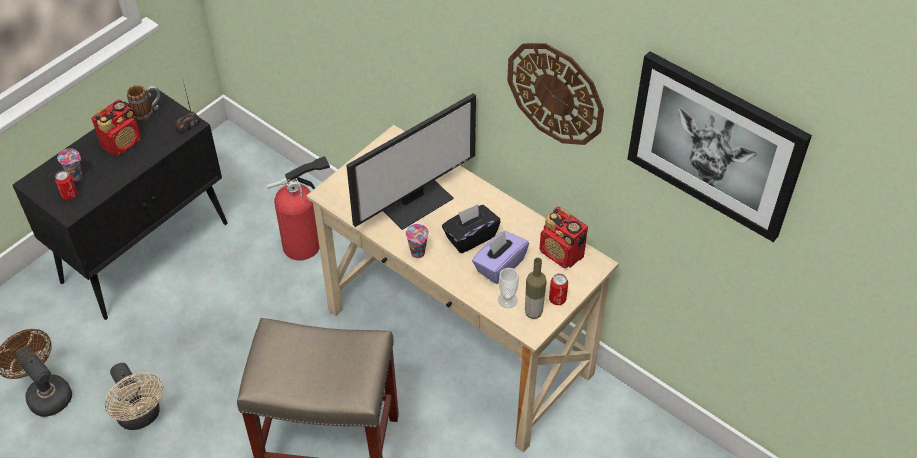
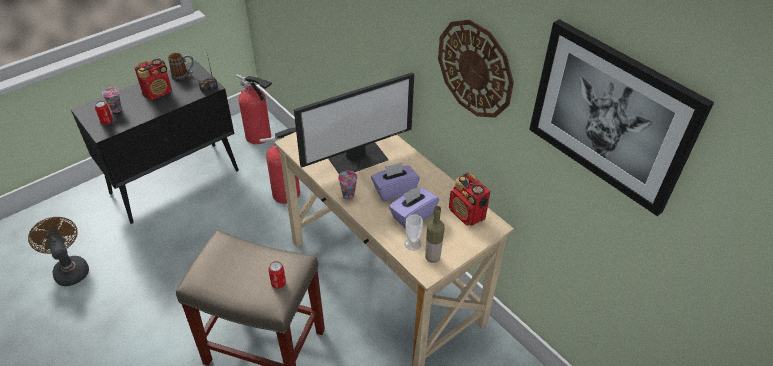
camera: 10 degrees right, 5 degrees down
(141, 417) = (131, 298): beige fan -> none
(243, 170) = (260, 137): none -> fire extinguisher
(470, 237) = (394, 190): black tissue box -> purple tissue box
(557, 299) = (455, 249): can -> can (278, 283)

